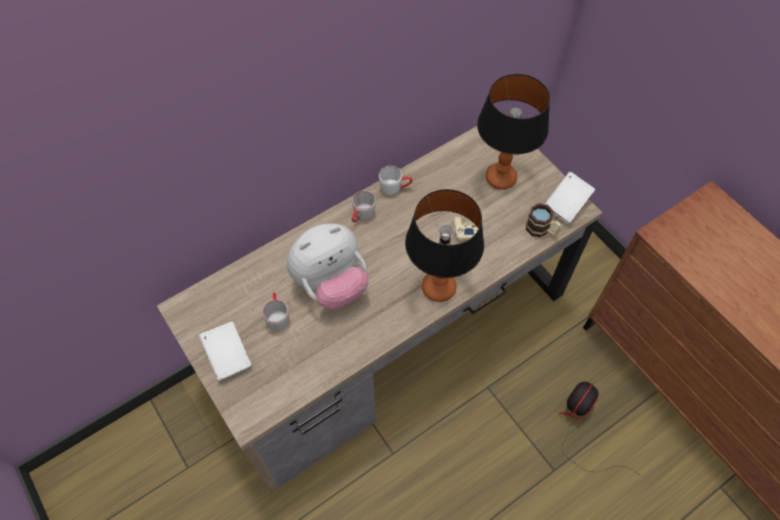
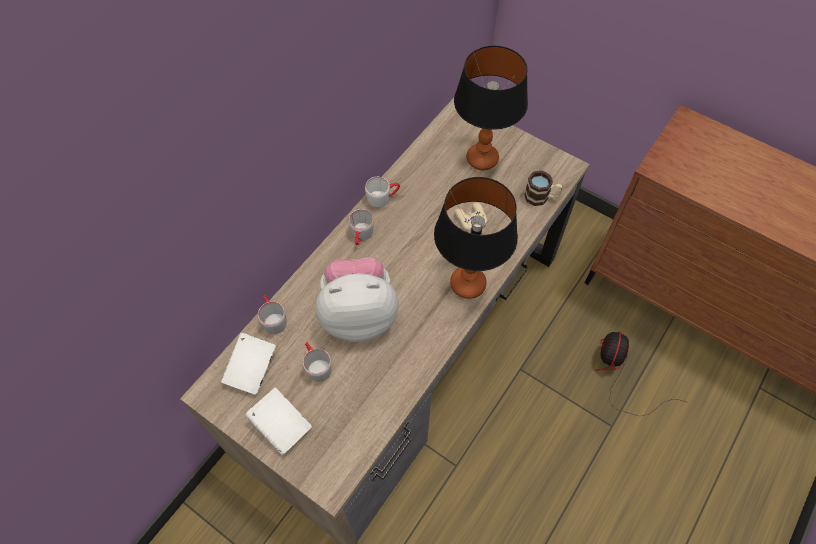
camera: 20 degrees left, 0 degrees up
(257, 264) = (273, 319): none -> grey mug
(331, 284) = (359, 315): plush toy -> plush toy turned 135 degrees counterclockwise
(566, 204) = (554, 166): white book -> white book (252, 369)

